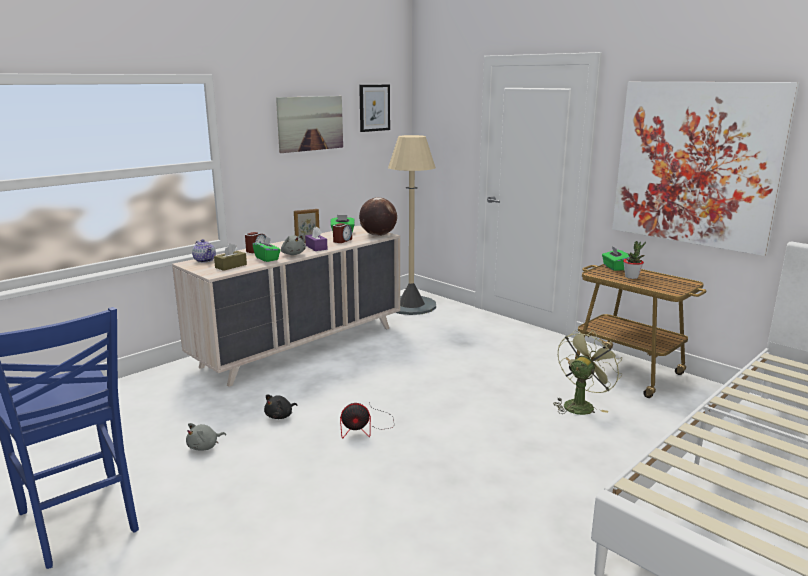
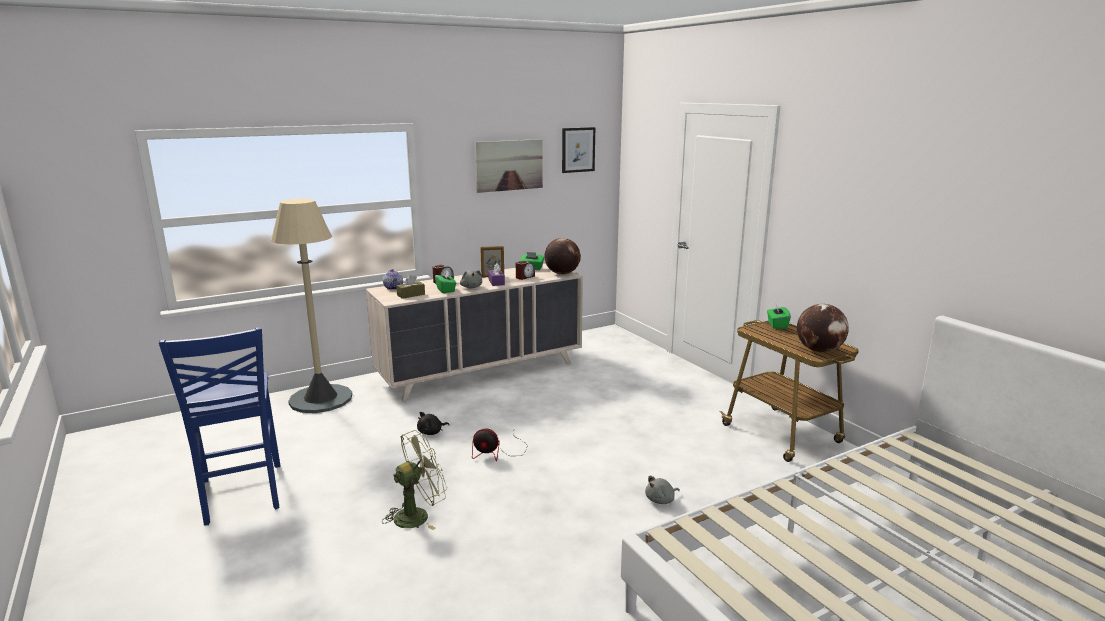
camera: 15 degrees right, 0 degrees up
(205, 447) = (358, 450): grey plush toy -> grey plush toy (661, 500)
(411, 306) = (604, 343): beige floor lamp -> beige floor lamp (321, 399)
(580, 405) = (712, 459): green fan -> green fan (418, 515)
(631, 277) = (786, 337): potted plant -> none
(671, 286) = (819, 350): none -> globe
(696, 164) = (860, 225): picture -> none

